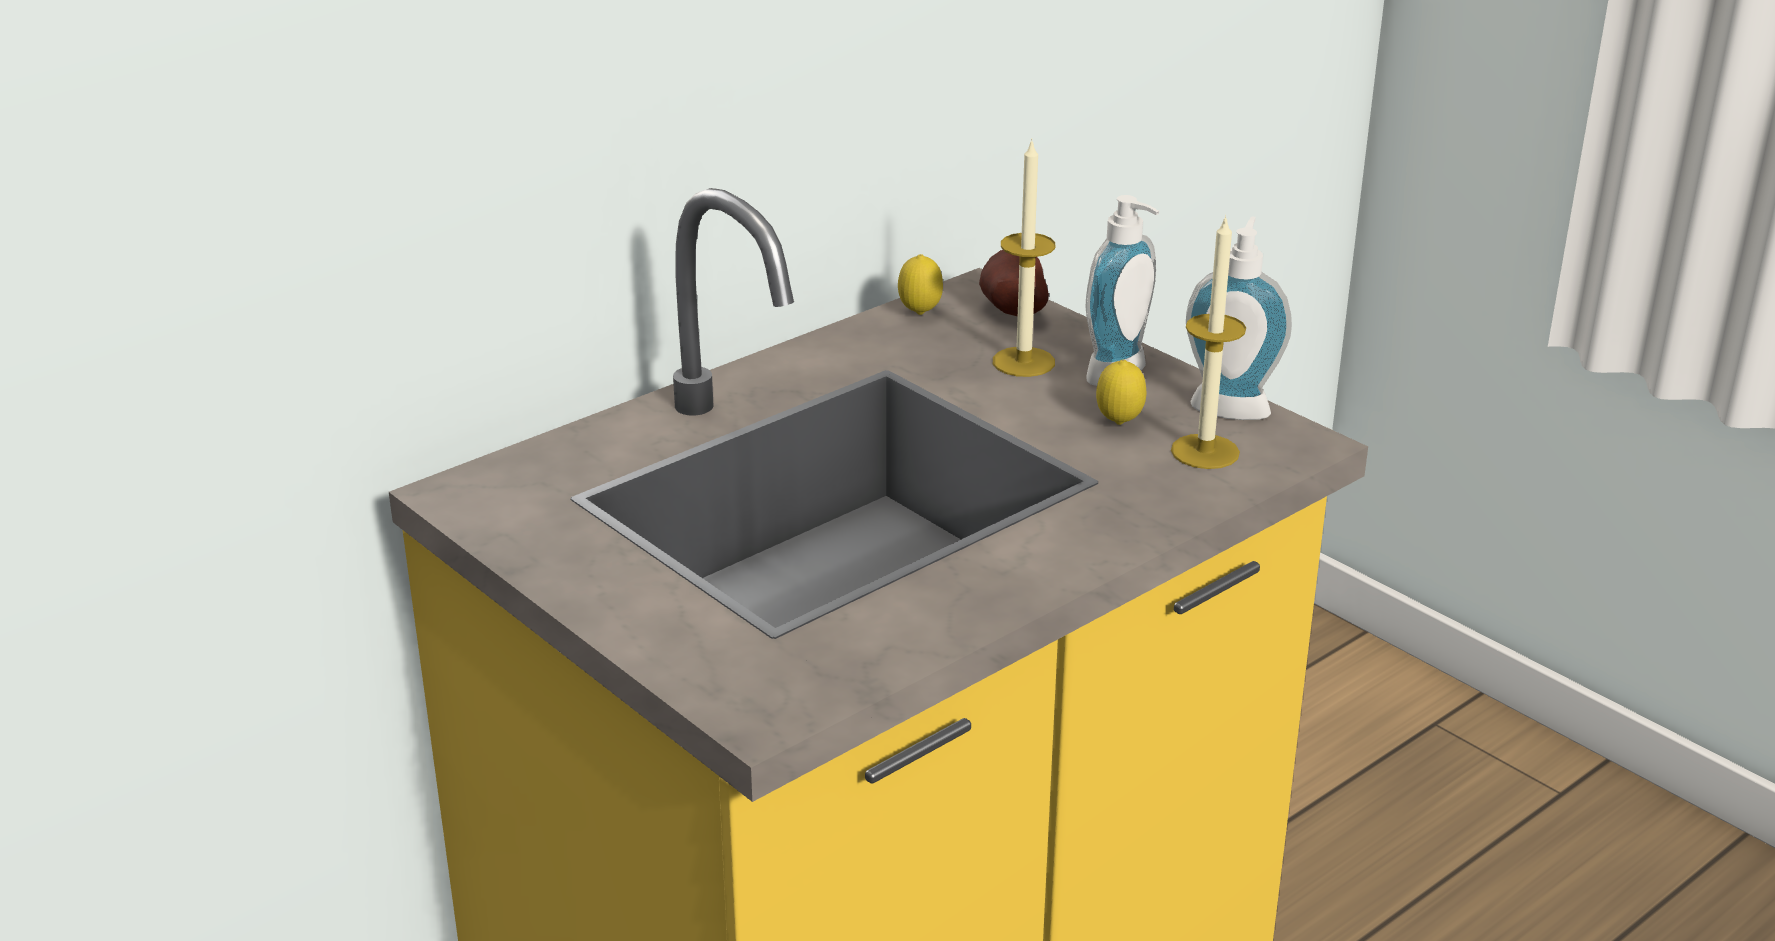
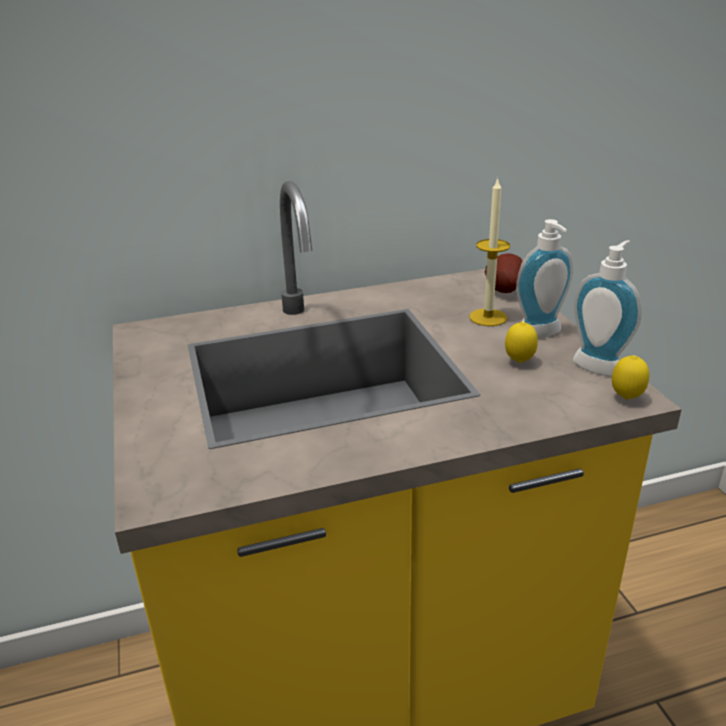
camera: 25 degrees right, 0 degrees up
(920, 314) = (450, 284): lemon -> lemon (626, 399)
(1205, 451) = (563, 390): candle -> none

